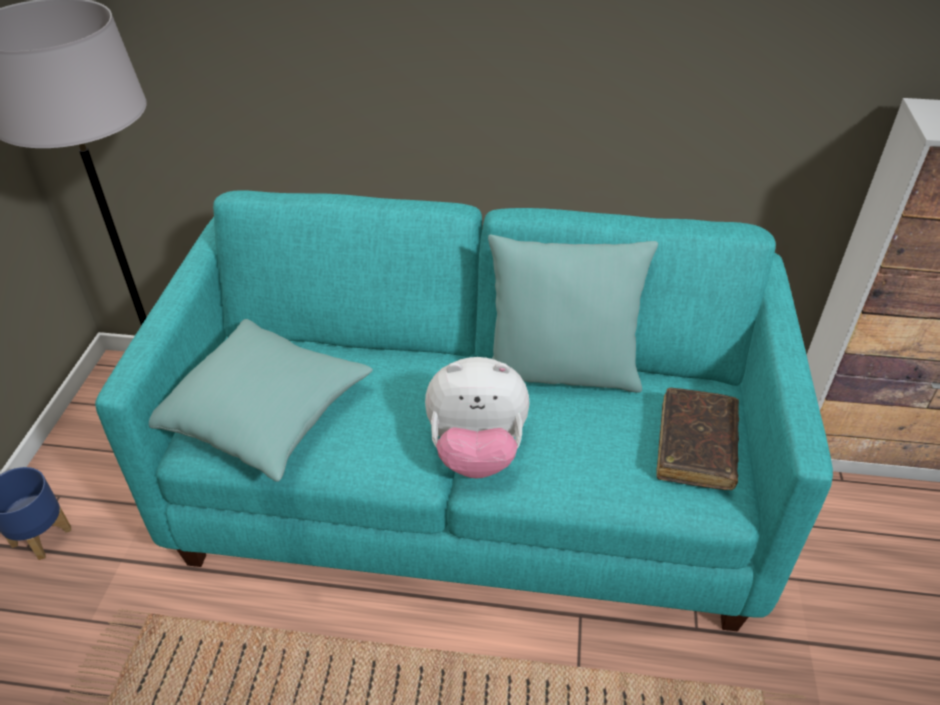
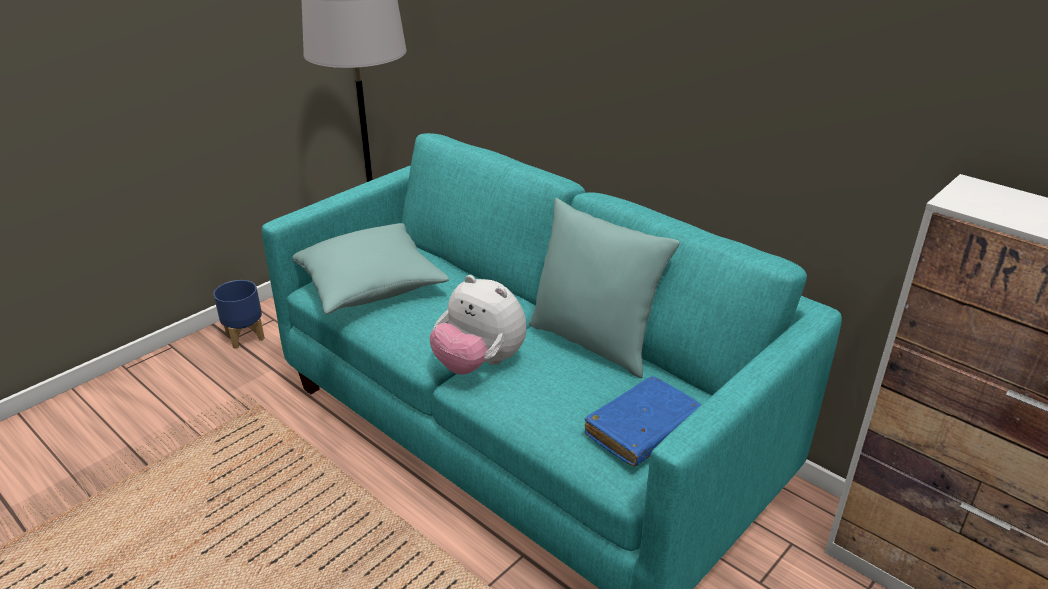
camera: 35 degrees right, 10 degrees down
(696, 446) = (643, 429): brown book -> blue book

